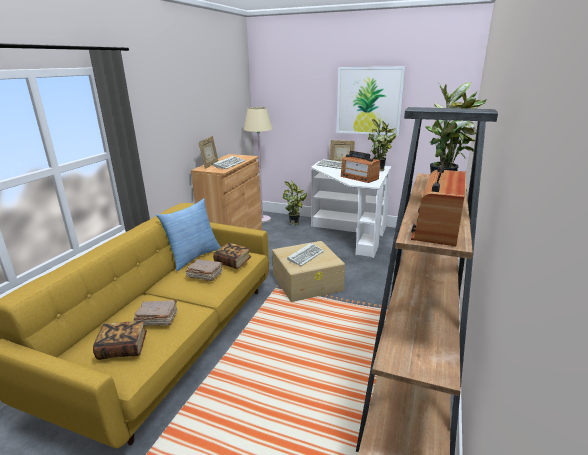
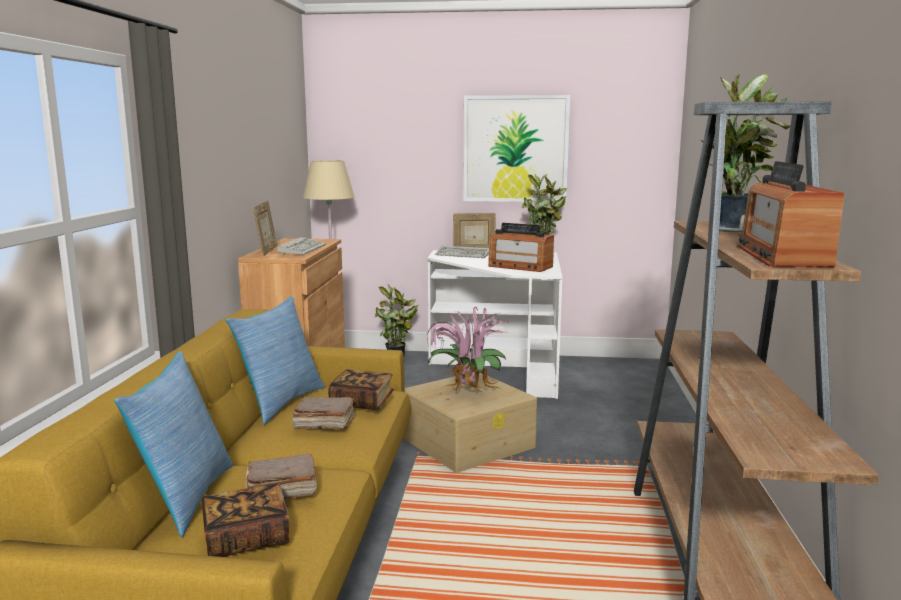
camera: 15 degrees left, 10 degrees down
(112, 316) = (184, 498): none -> pillow
(306, 255) = (466, 392): keyboard -> potted plant

